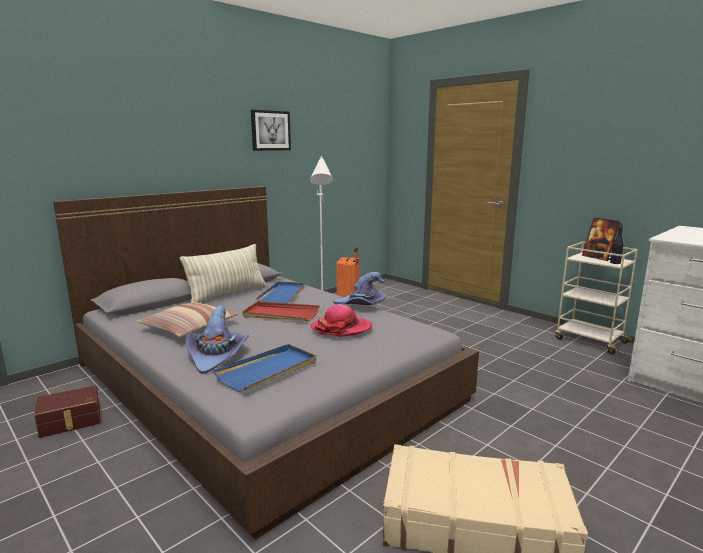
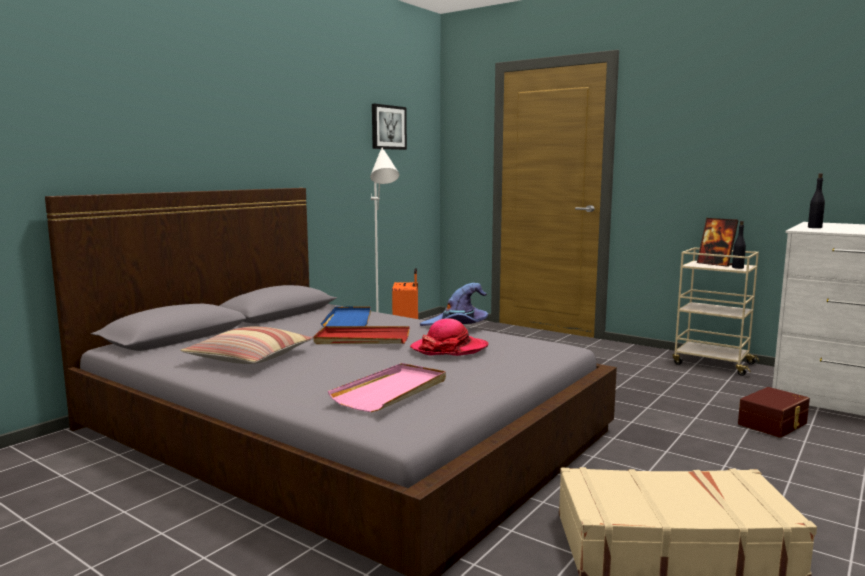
camera: 10 degrees left, 5 degrees down
(71, 421) = (94, 493): brown storage box -> brown storage box (774, 424)
(217, 356) = (312, 382): purple hat -> none
(227, 294) = (274, 323): pillow -> none
(268, 370) = (392, 391): blue tray -> pink tray
(270, 130) = (309, 117): picture -> picture (388, 127)
(680, 235) = (815, 227): none -> black bottle

